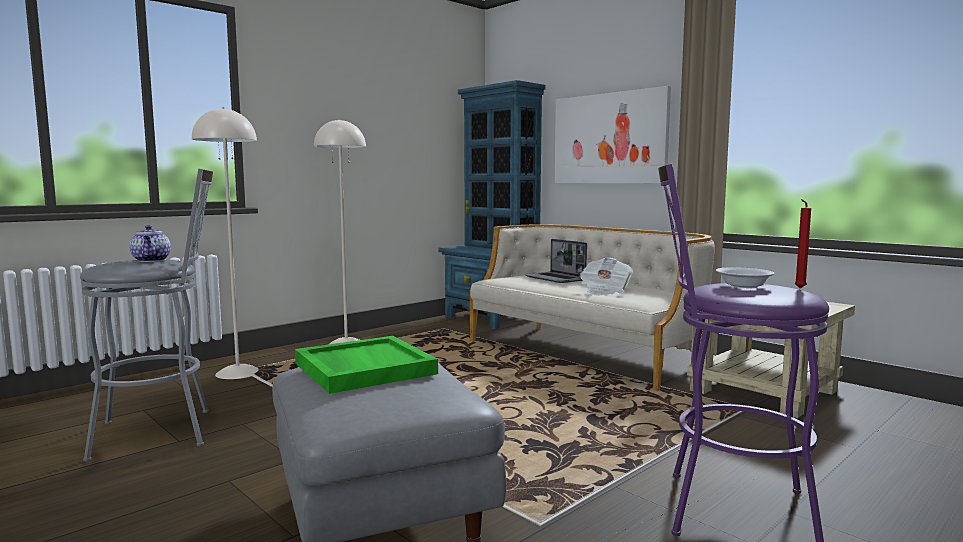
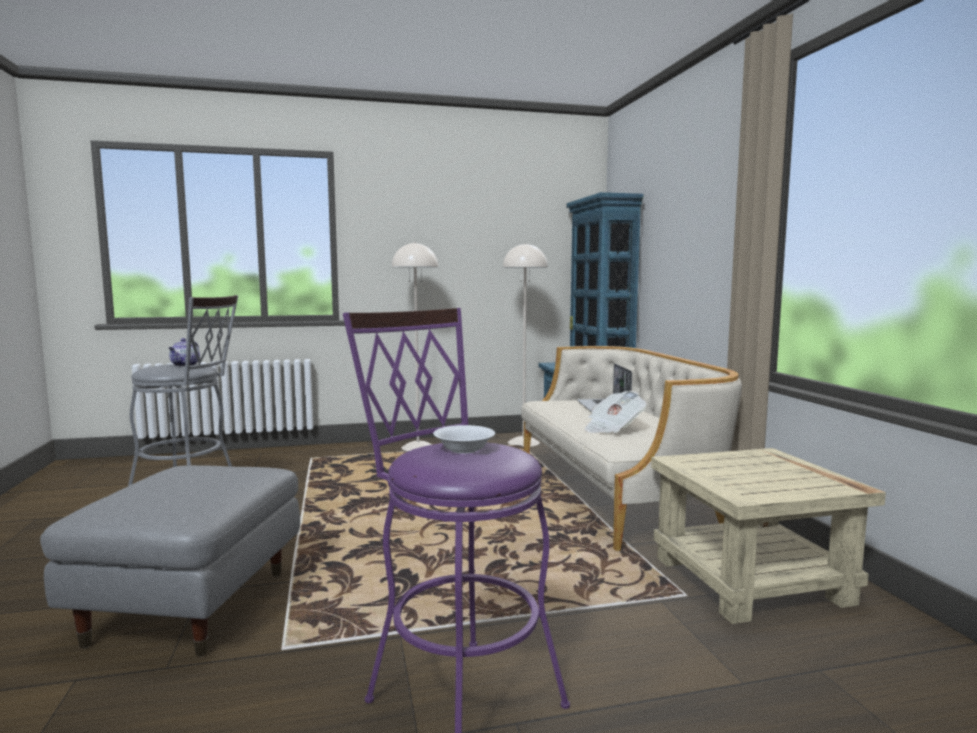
camera: 30 degrees right, 0 degrees up
(238, 372) = (306, 459): beige floor lamp -> beige floor lamp (524, 442)
(363, 368) = (196, 474): green tray -> none
(609, 138) = (689, 253): picture -> none
(798, 288) = (507, 461): red candle -> none

